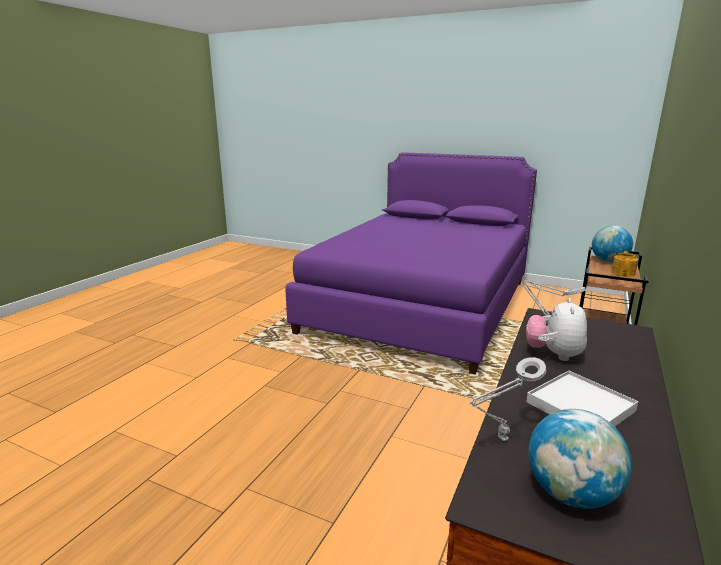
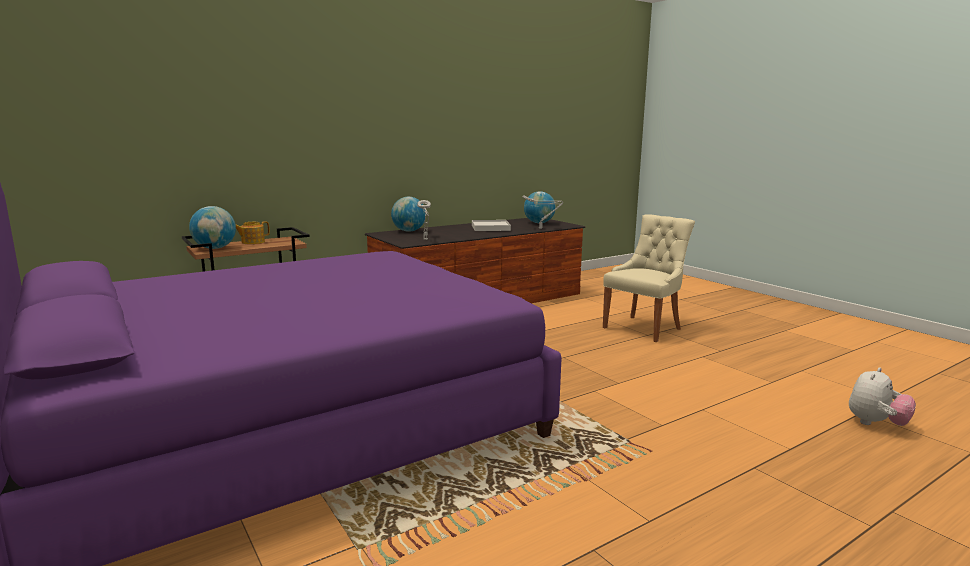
camera: 150 degrees left, 5 degrees down
(253, 510) = (644, 328): none -> beige chair
(553, 354) = (456, 234): plush toy -> plush toy (876, 424)
(631, 348) = (409, 231): none -> globe

